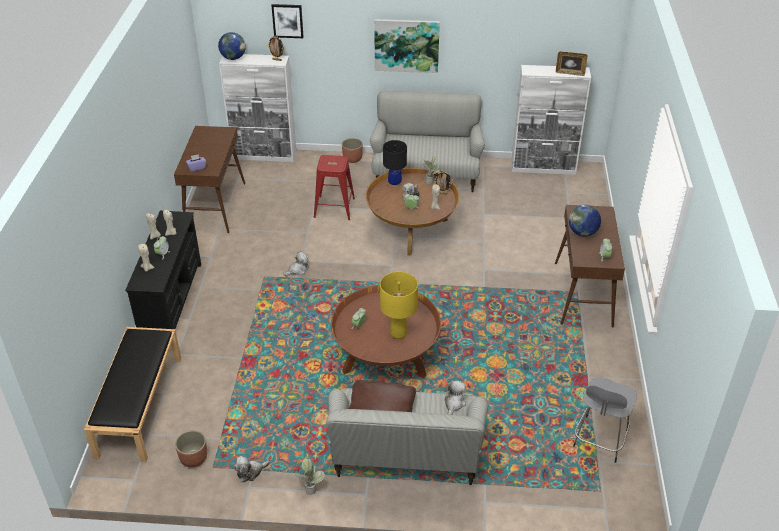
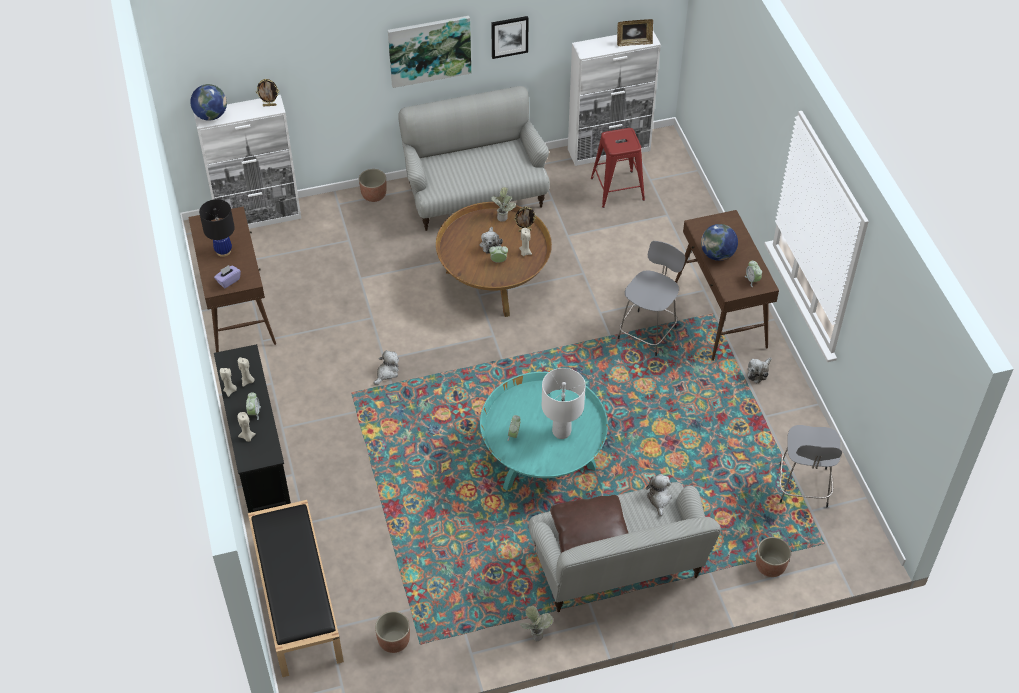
camera: 20 degrees left, 10 degrees up
(250, 472) = (464, 636): plush toy -> plush toy (758, 372)
(287, 20) = (275, 54): picture -> picture (509, 36)
(334, 208) = (387, 274): red stool -> red stool (617, 189)
(385, 358) = (542, 457): brown coffee table -> turquoise coffee table
(394, 183) = (462, 231): black table lamp -> black table lamp (223, 251)
(398, 334) = (561, 432): yellow table lamp -> white table lamp
(516, 292) = (648, 331): none -> grey stool
(541, 495) = (770, 566): none -> planter

